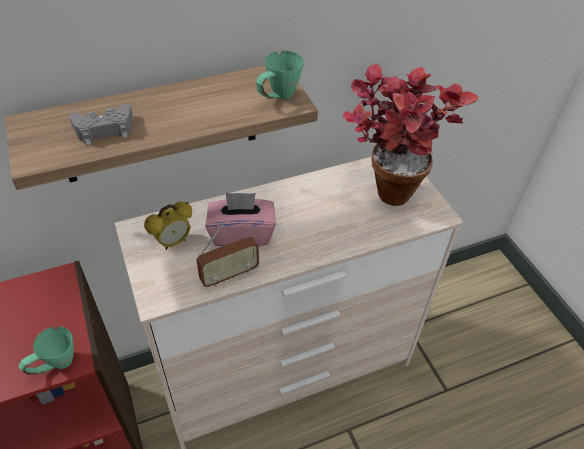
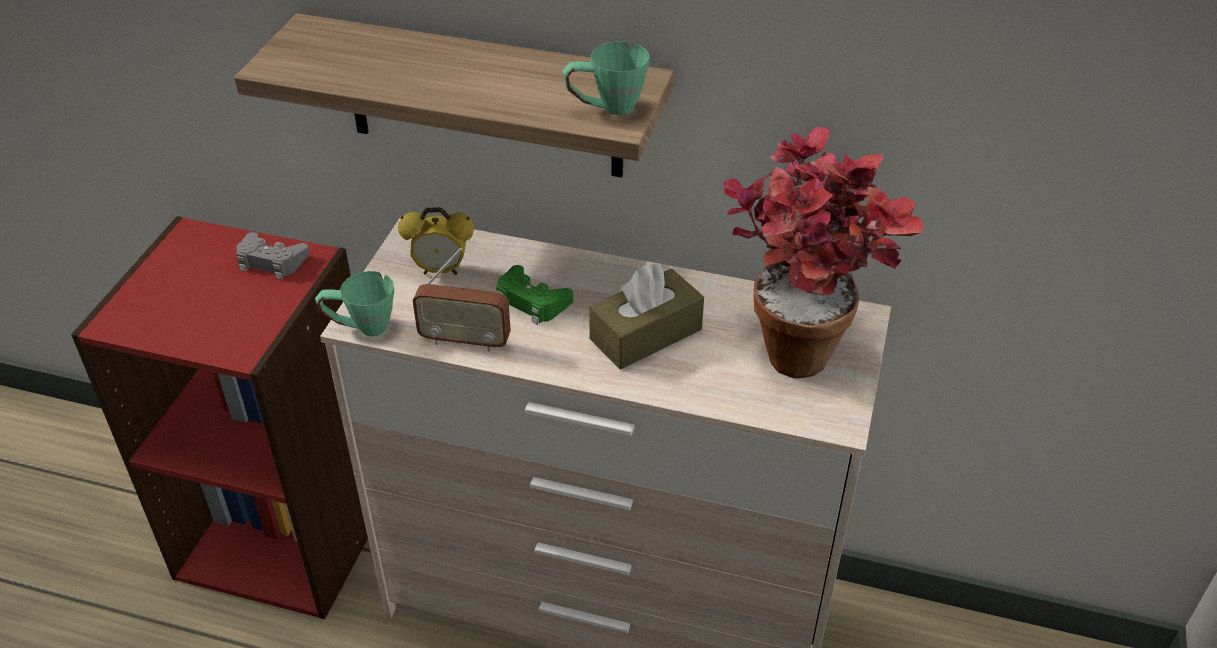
camera: 40 degrees right, 5 degrees down
(54, 366) = (218, 345): green mug -> green mug (361, 328)
(104, 129) = (372, 65): grey game controller -> grey game controller (271, 261)
(242, 233) = (531, 302): pink tissue box -> green game controller
(316, 220) = (646, 334): none -> brown tissue box

